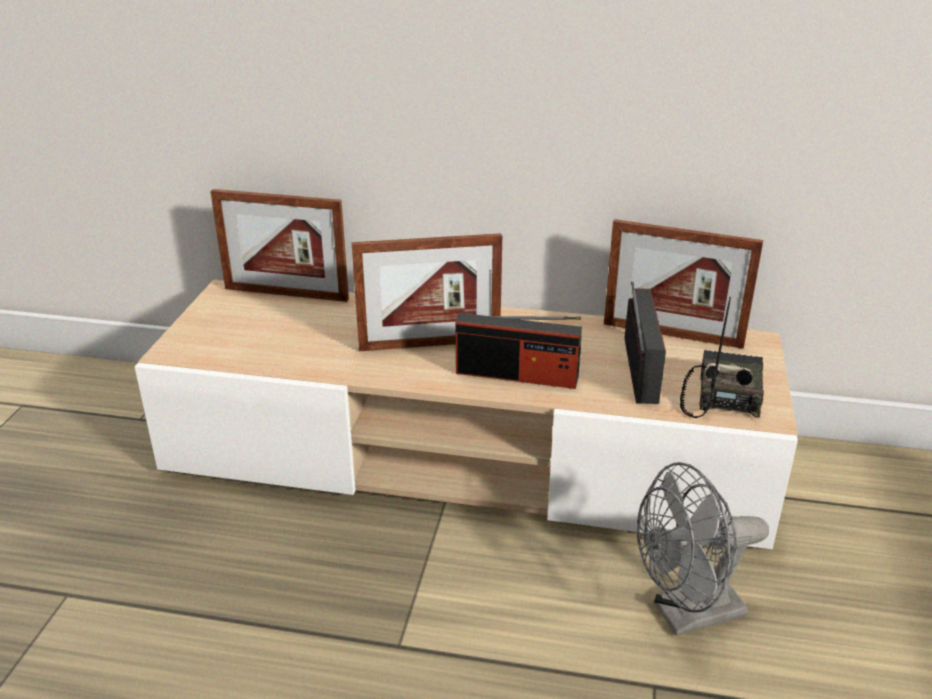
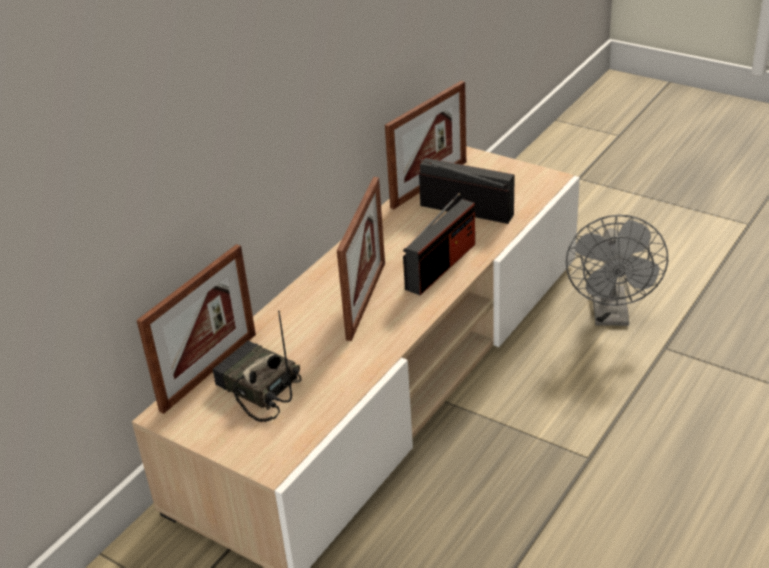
camera: 65 degrees left, 5 degrees up
(721, 395) = (517, 188): radio -> radio (257, 389)

